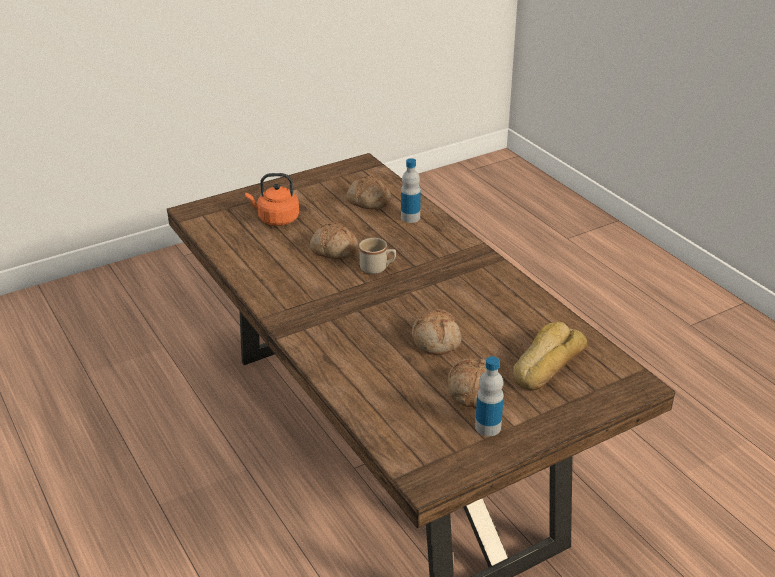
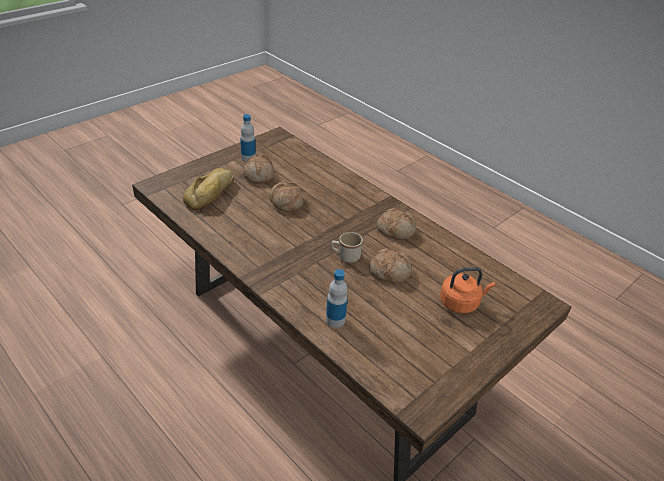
camera: 165 degrees right, 5 degrees up
(368, 201) = (386, 339): bread -> bread (396, 230)

